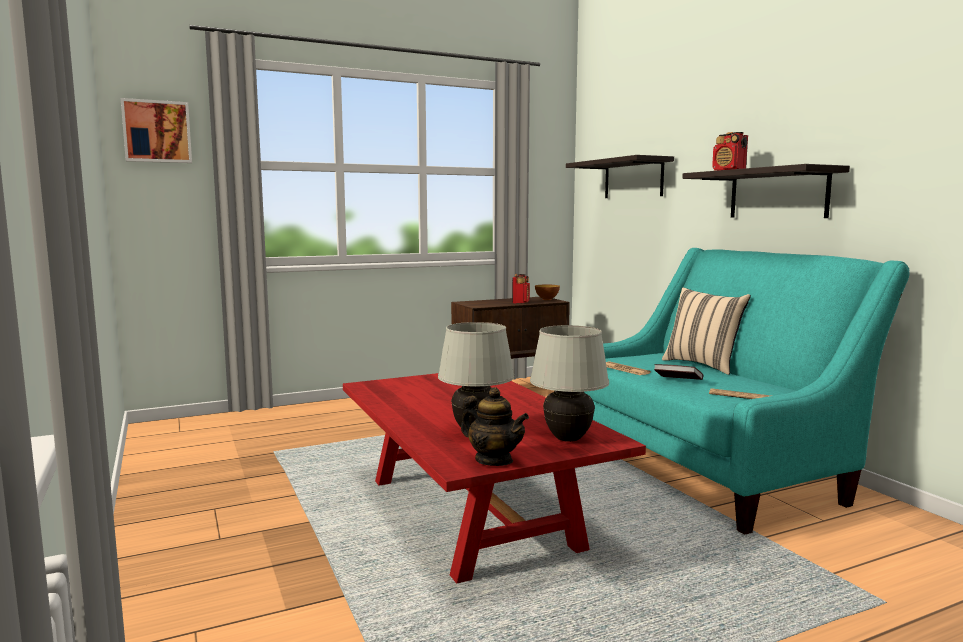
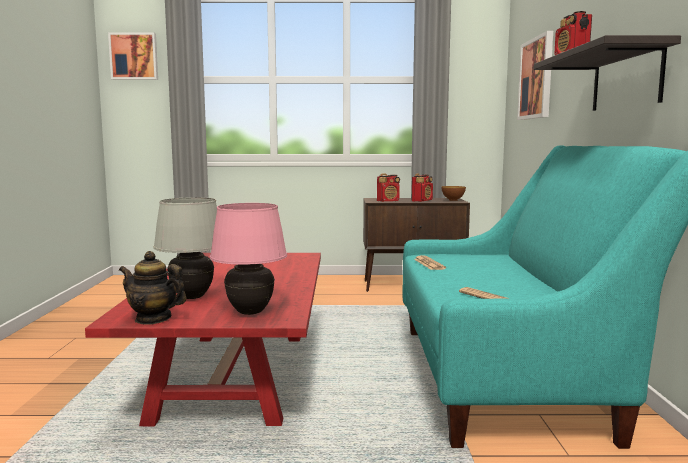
camera: 25 degrees right, 0 degrees up
(489, 304) = (388, 201): none -> radio
(494, 460) = (153, 319): teapot -> teapot turned 135 degrees clockwise
(567, 439) = (249, 312): white table lamp -> pink table lamp
(633, 179) = (536, 78): shelf -> picture
(678, 381) = (456, 278): book -> none
(703, 365) = (520, 268): beige pillow -> none

